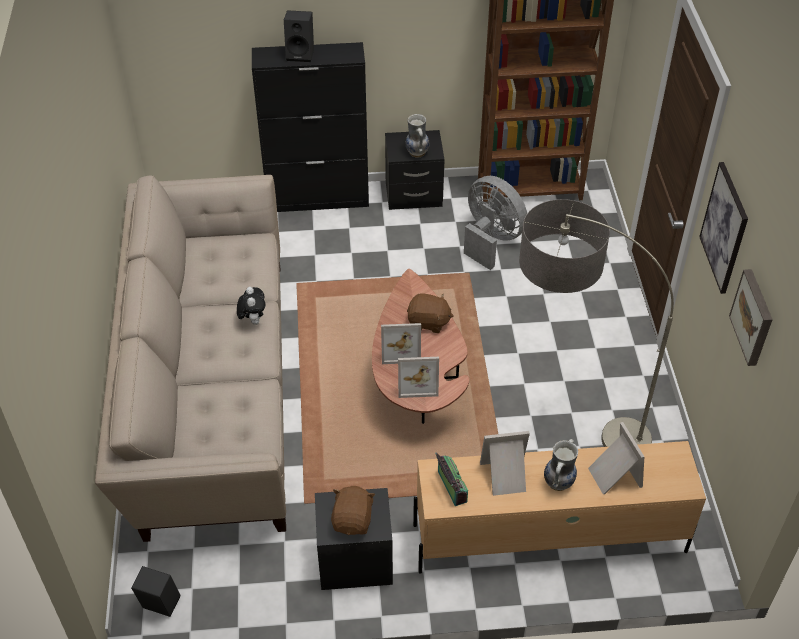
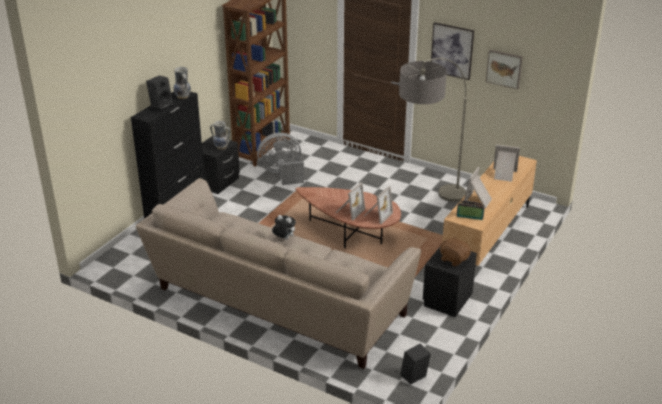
camera: 55 degrees left, 15 degrees down
(428, 322) = (340, 196): brown plush toy -> none
(559, 483) = (495, 189): vase -> vase (183, 96)

